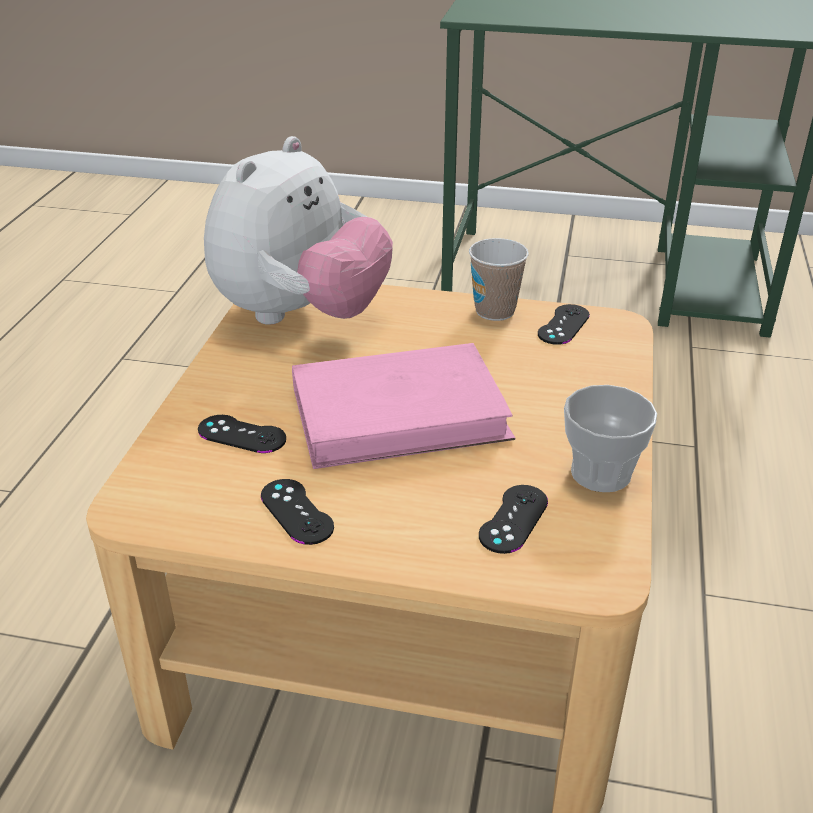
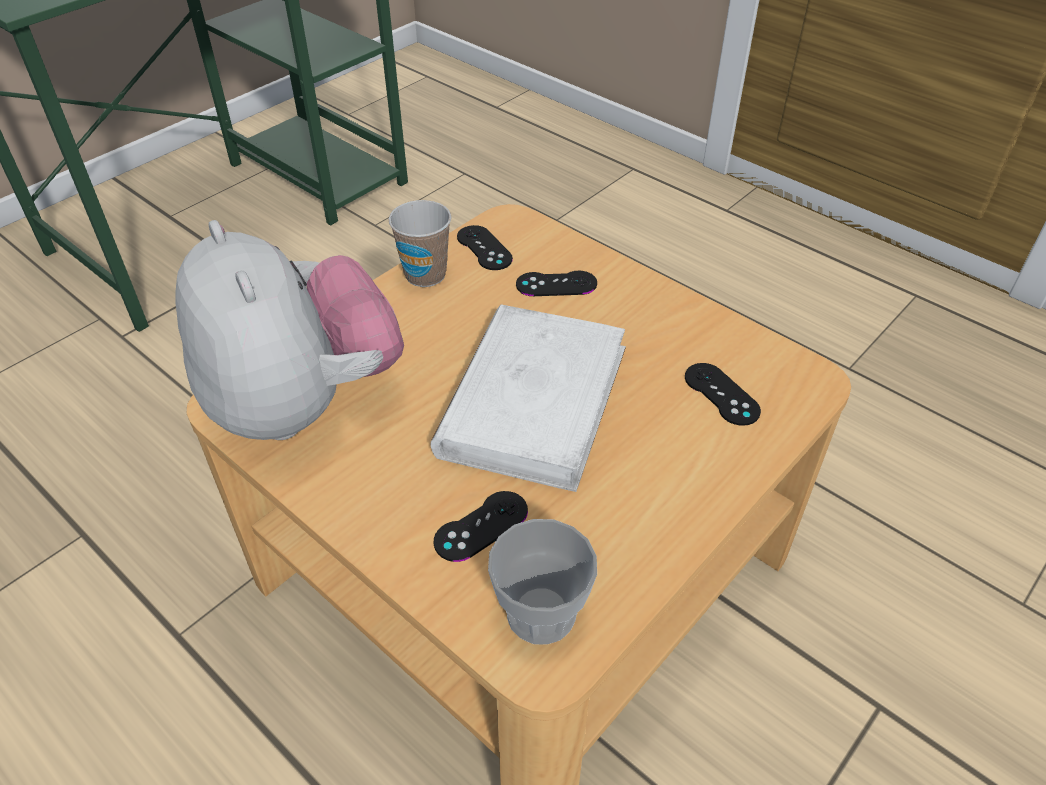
camera: 60 degrees left, 10 degrees up
(296, 511) = (630, 527): black game controller -> black game controller (556, 284)
(400, 413) = (534, 400): pink book -> white book
(600, 473) = (695, 323): cup -> cup (541, 613)

